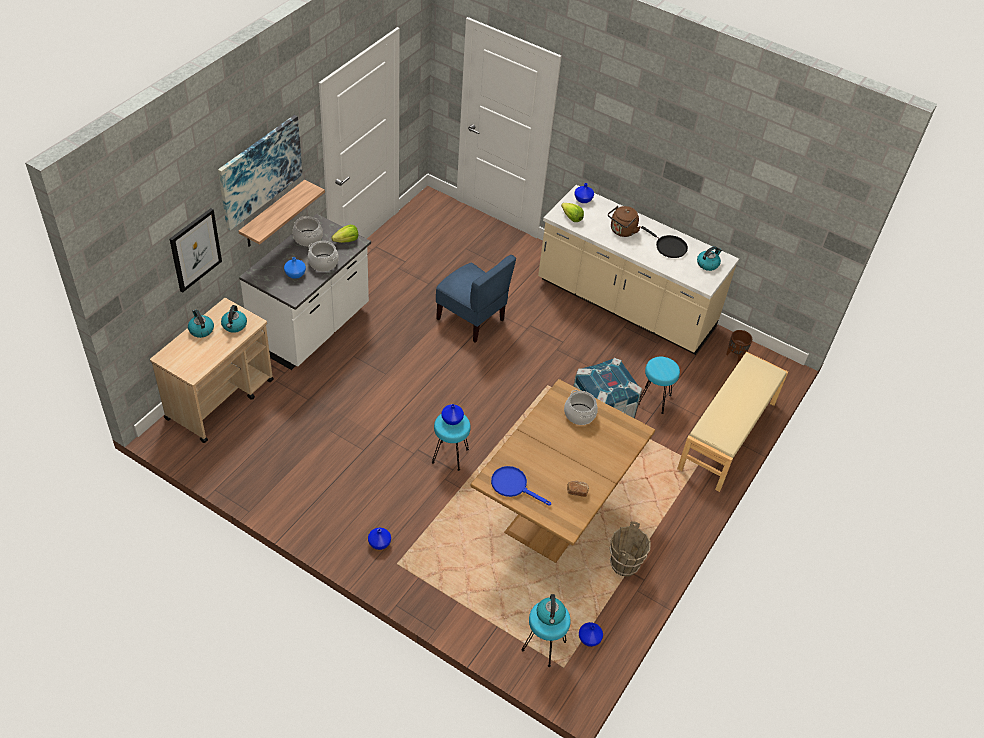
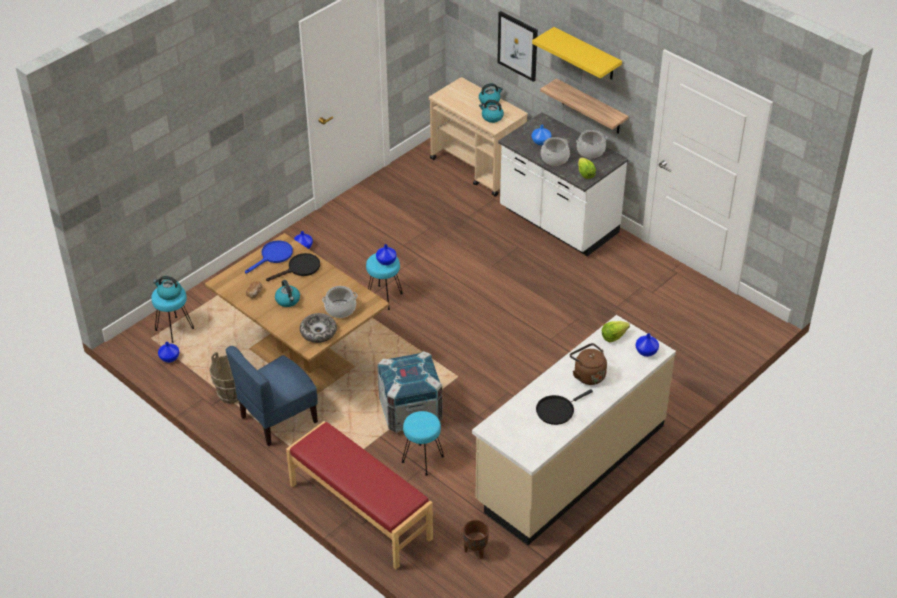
camera: 105 degrees right, 5 degrees down
(260, 171) = (586, 54): picture -> yellow shelf
(471, 319) = (560, 332): blue chair -> blue chair (278, 419)
(528, 458) = (300, 268): none -> black frying pan
(617, 427) = (318, 332): none -> bowl
(708, 264) = (524, 439): kettle -> kettle (288, 300)
(728, 436) = (359, 512): beige bench -> red bench

